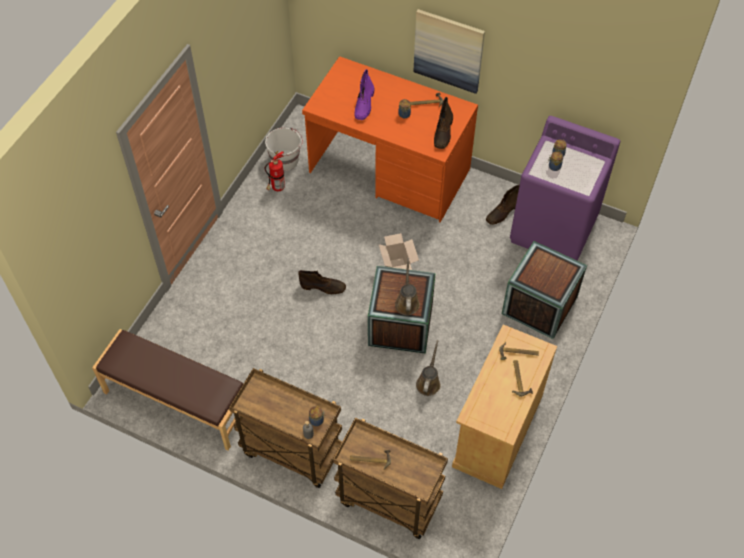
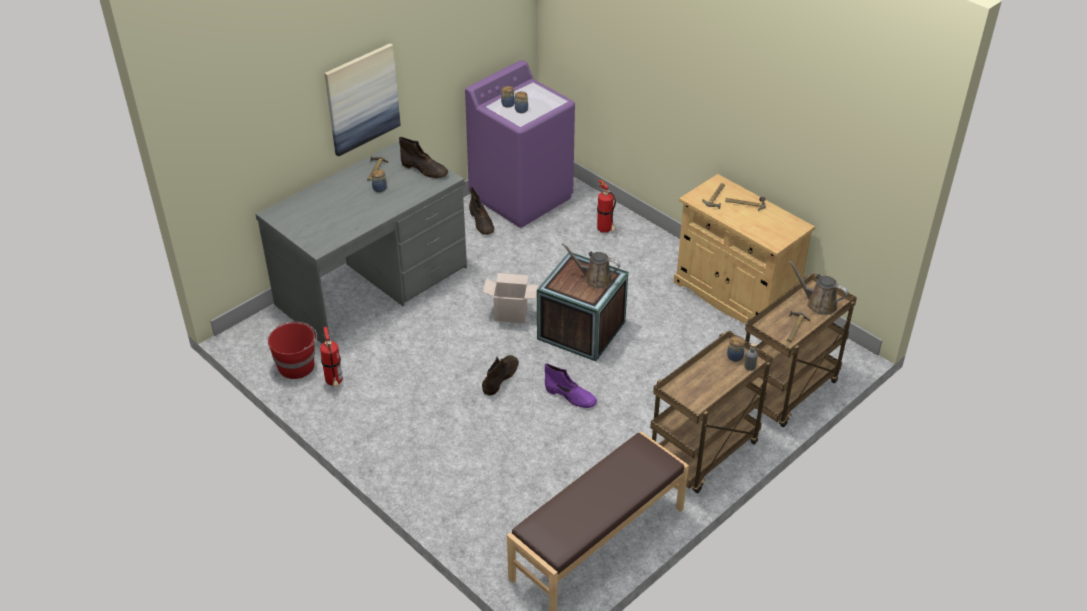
camera: 70 degrees left, 15 degrees down
(285, 160) = (297, 366): white bucket -> red bucket
(364, 105) = (345, 212): purple boot -> purple boot (571, 396)
(389, 171) = (373, 286): orange desk -> grey desk
(428, 382) = (660, 328): brown watering can -> brown watering can (818, 304)
(539, 305) = (605, 231): crate -> fire extinguisher

